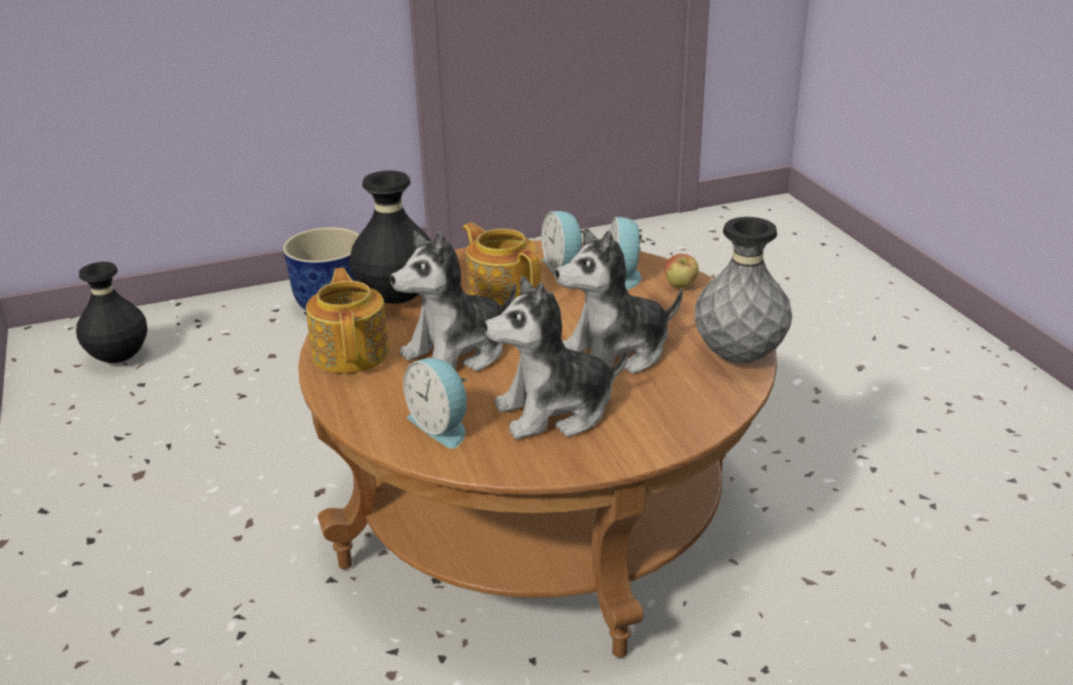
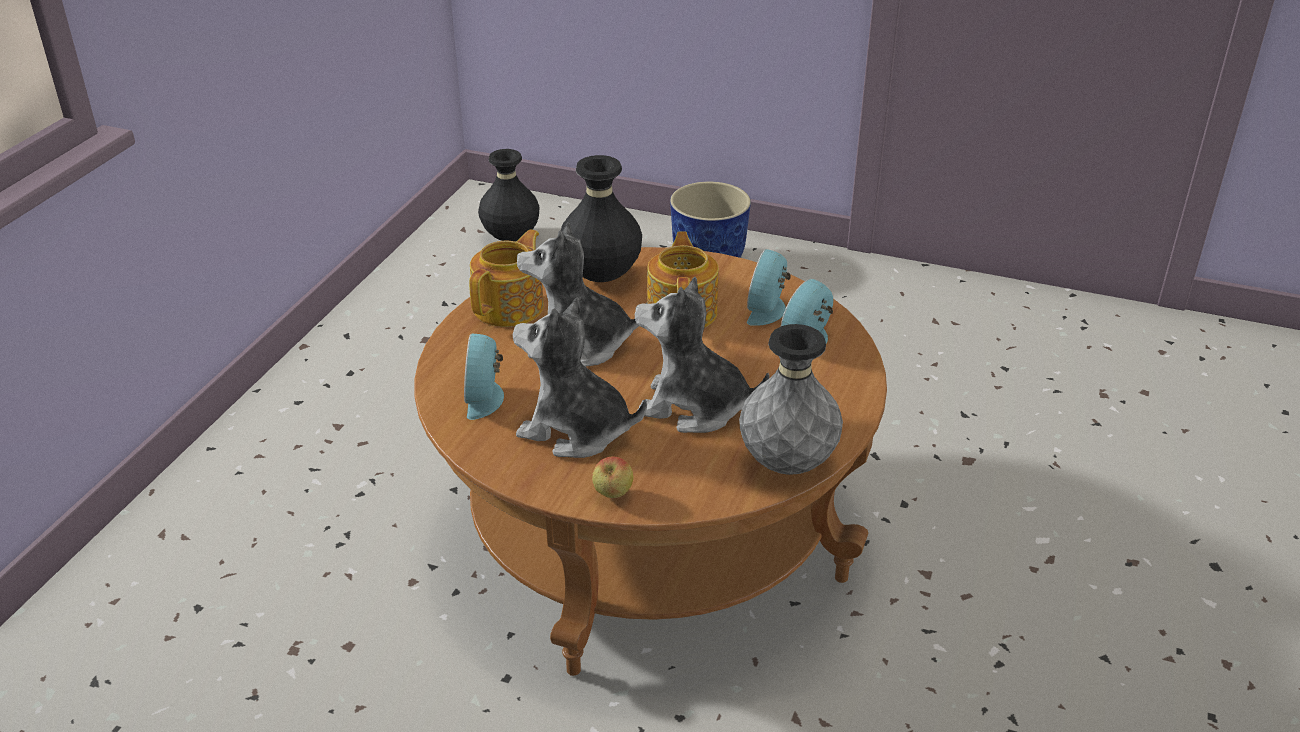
camera: 40 degrees right, 5 degrees up
(680, 287) = (840, 375): apple -> apple (613, 495)

